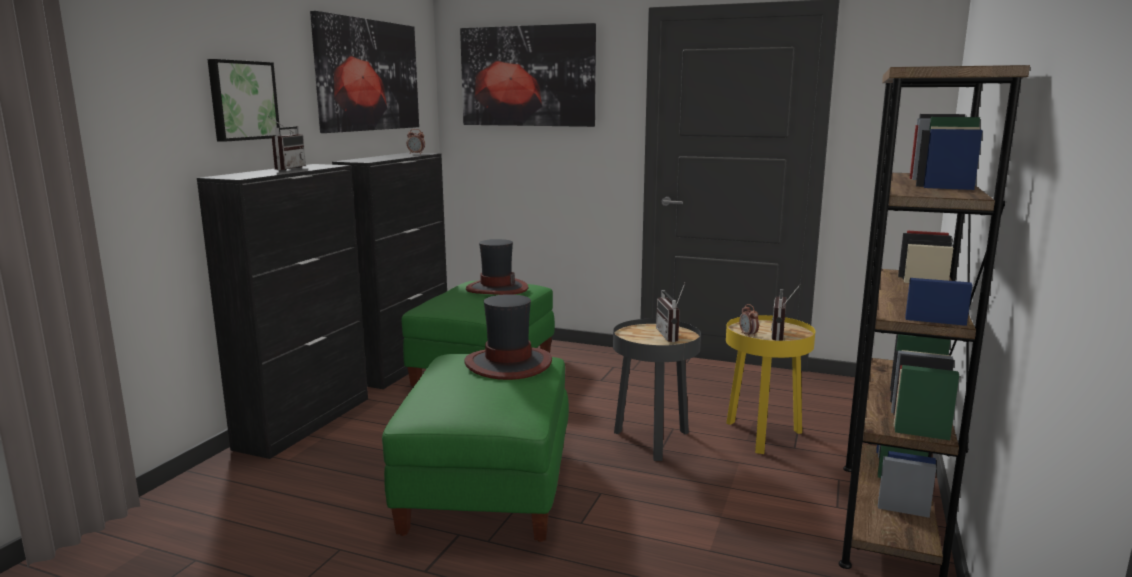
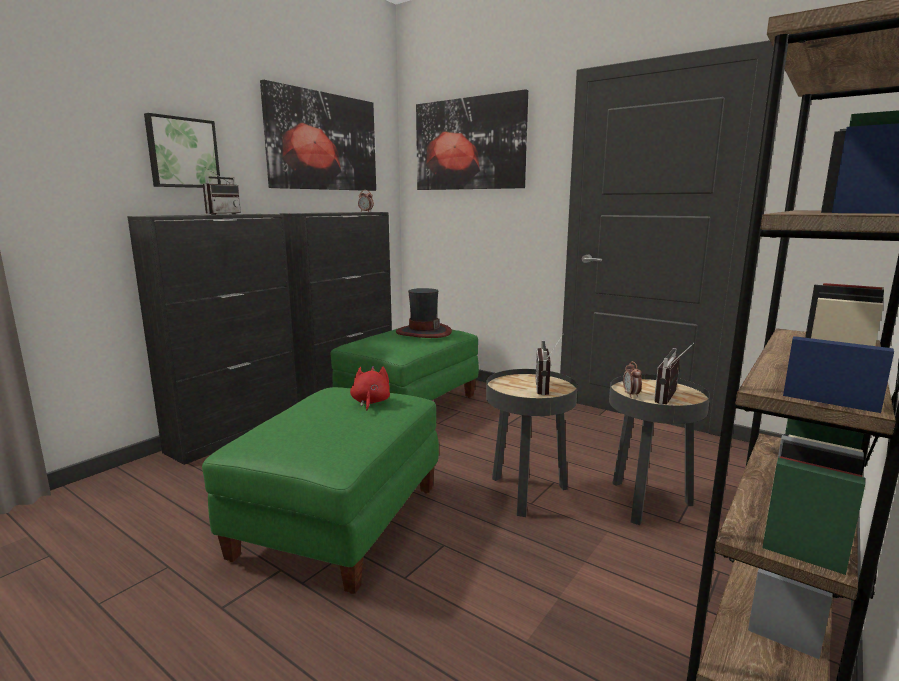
camera: 15 degrees right, 0 degrees up
(508, 364) = (370, 402): hat -> red plush toy
(763, 435) = (647, 502): yellow side table -> black side table

